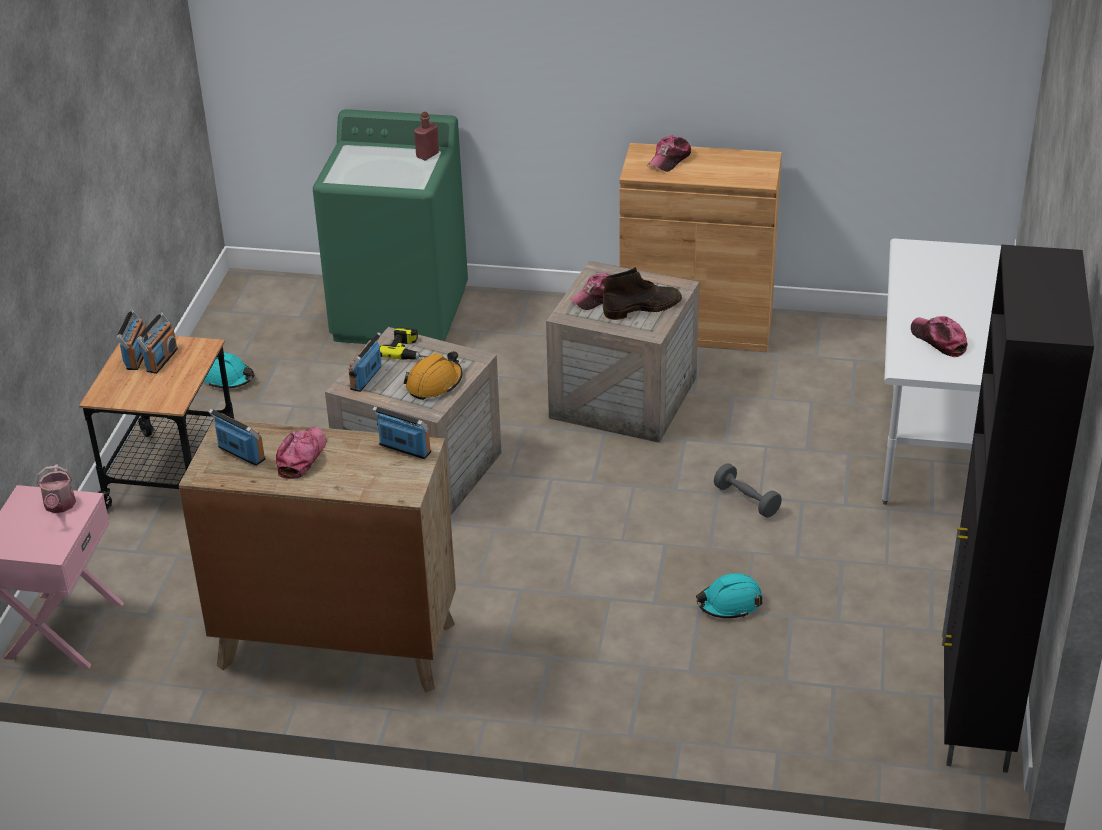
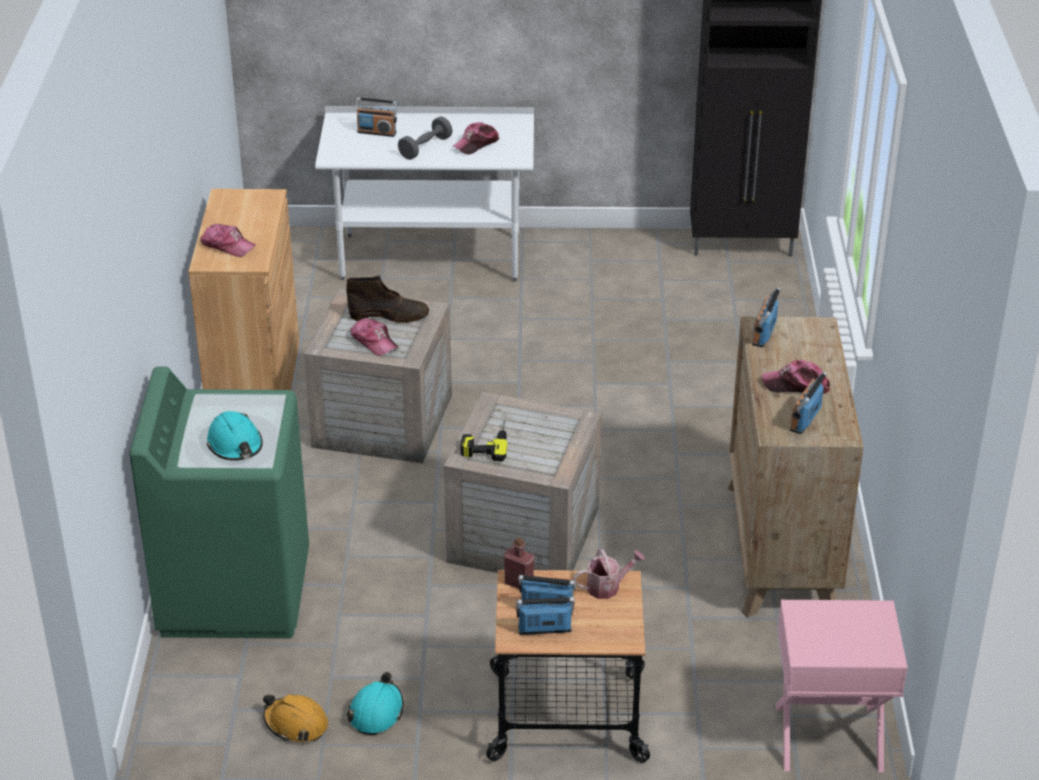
camera: 100 degrees left, 0 degrees up
(59, 506) = (812, 624): watering can -> watering can (607, 587)
(366, 378) = (540, 465): radio -> radio (377, 132)
(427, 155) = (206, 401): red bottle -> red bottle (519, 583)
(434, 383) = (539, 422): orange hard hat -> orange hard hat (296, 724)
(643, 308) = (389, 316): brown boot -> brown boot turned 120 degrees clockwise
(729, 604) = (659, 347): turquoise hard hat -> turquoise hard hat (235, 445)
(746, 500) = (526, 345): grey dumbbell -> grey dumbbell (425, 147)

